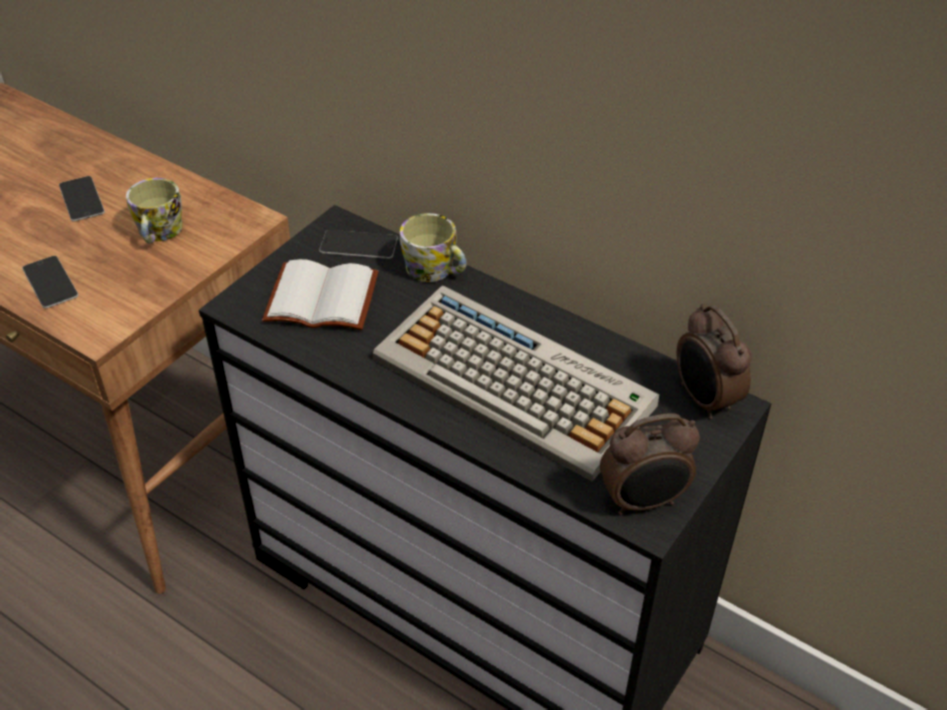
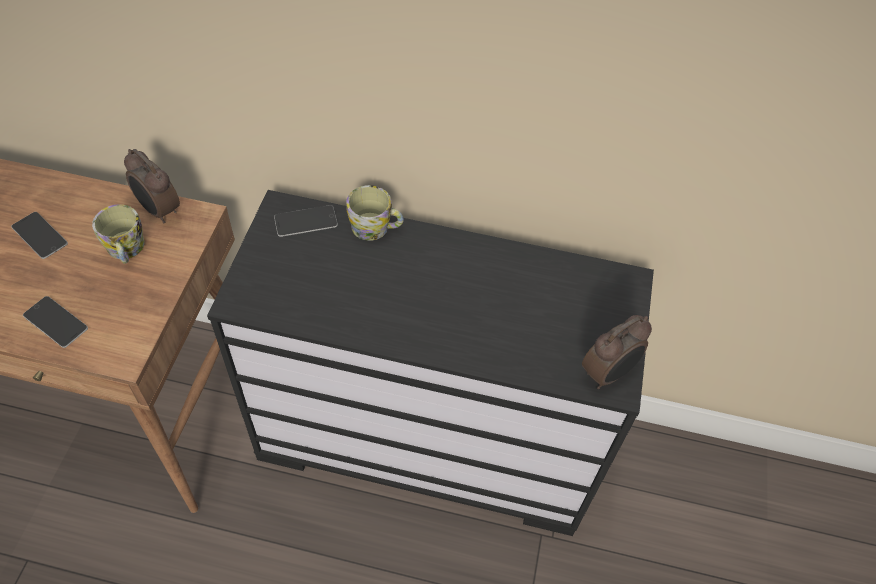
camera: 25 degrees left, 10 degrees up
(324, 297) = (302, 275): white book -> none
(516, 382) = (479, 306): keyboard -> none
(704, 400) = (611, 281): alarm clock -> alarm clock (159, 211)

